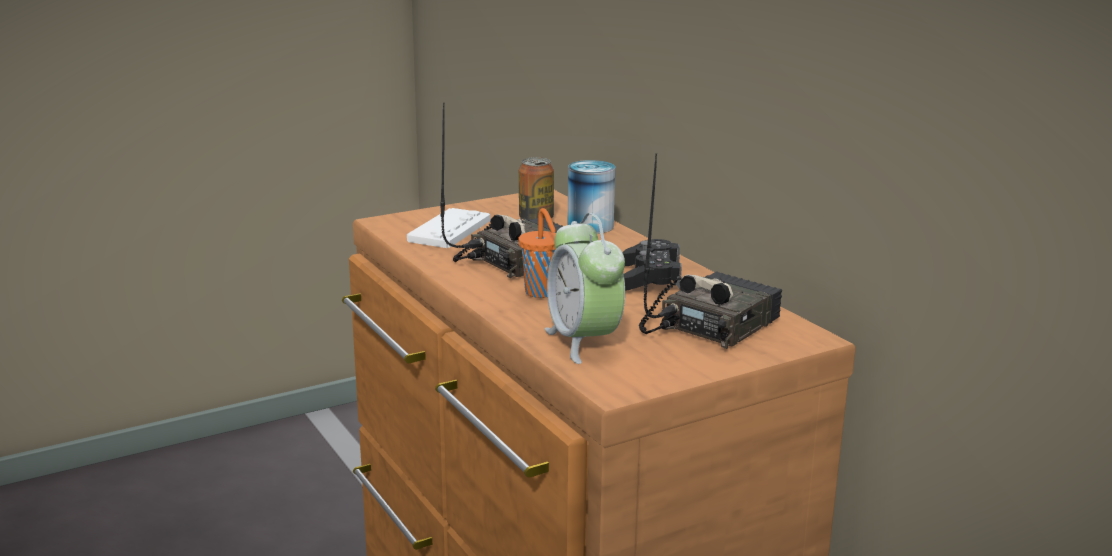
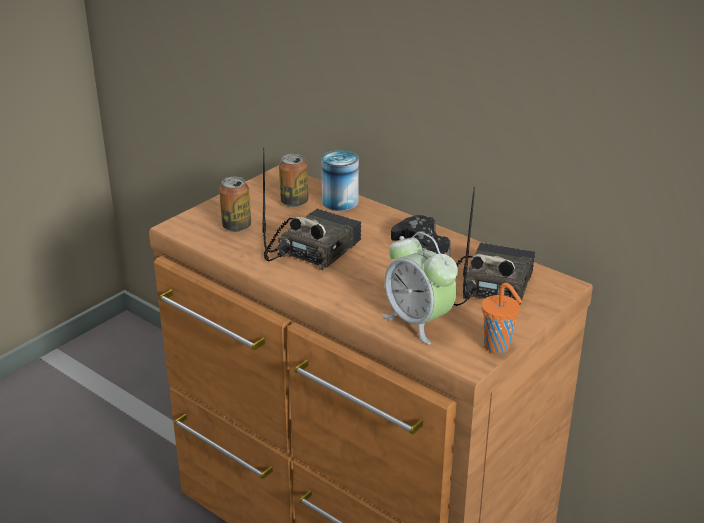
camera: 20 degrees left, 10 degrees up
(449, 230) = (236, 226): white game controller -> can
(541, 293) = (354, 280): orange cup -> orange cup (498, 347)

